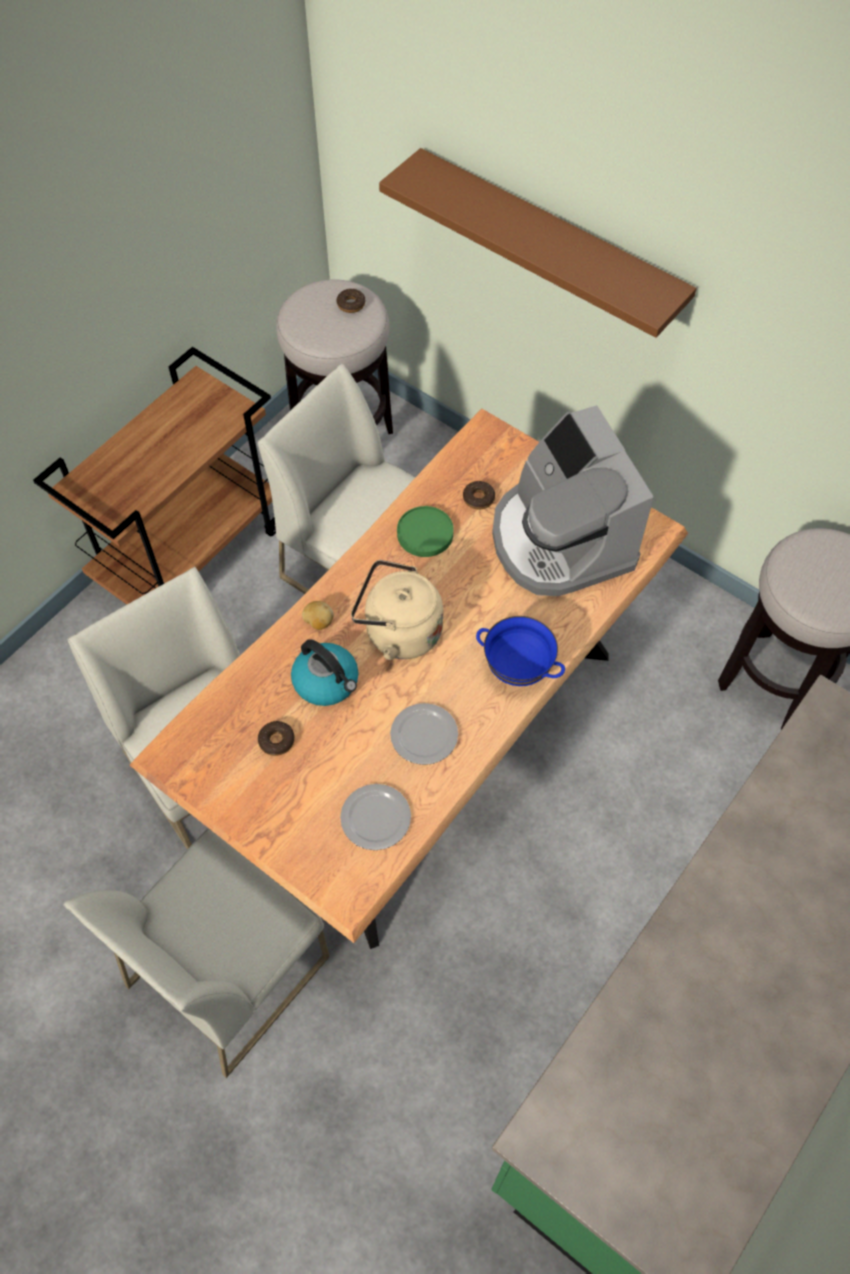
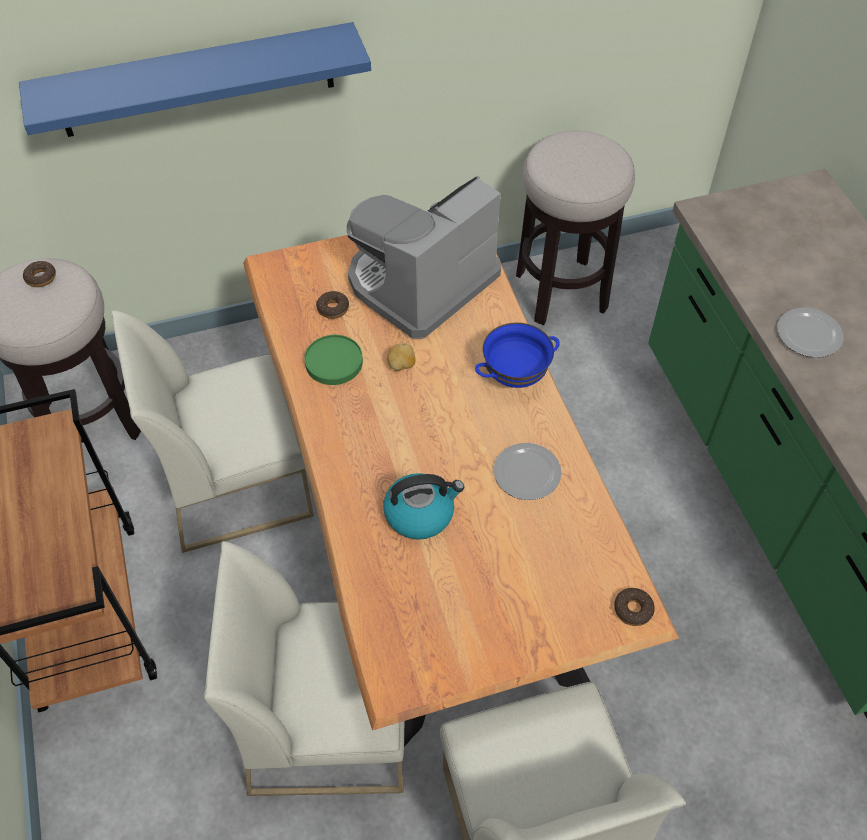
camera: 55 degrees left, 5 degrees down
(276, 741) = (449, 585): donut -> donut (633, 609)
(318, 622) = (354, 486): potato -> potato (401, 365)
(376, 819) = (581, 551): plate -> plate (810, 334)
(398, 631) = (413, 434): beige kettle -> none
(549, 242) = (197, 81): brown shelf -> blue shelf
(560, 540) = (420, 283): coffee machine -> coffee machine turned 120 degrees clockwise

